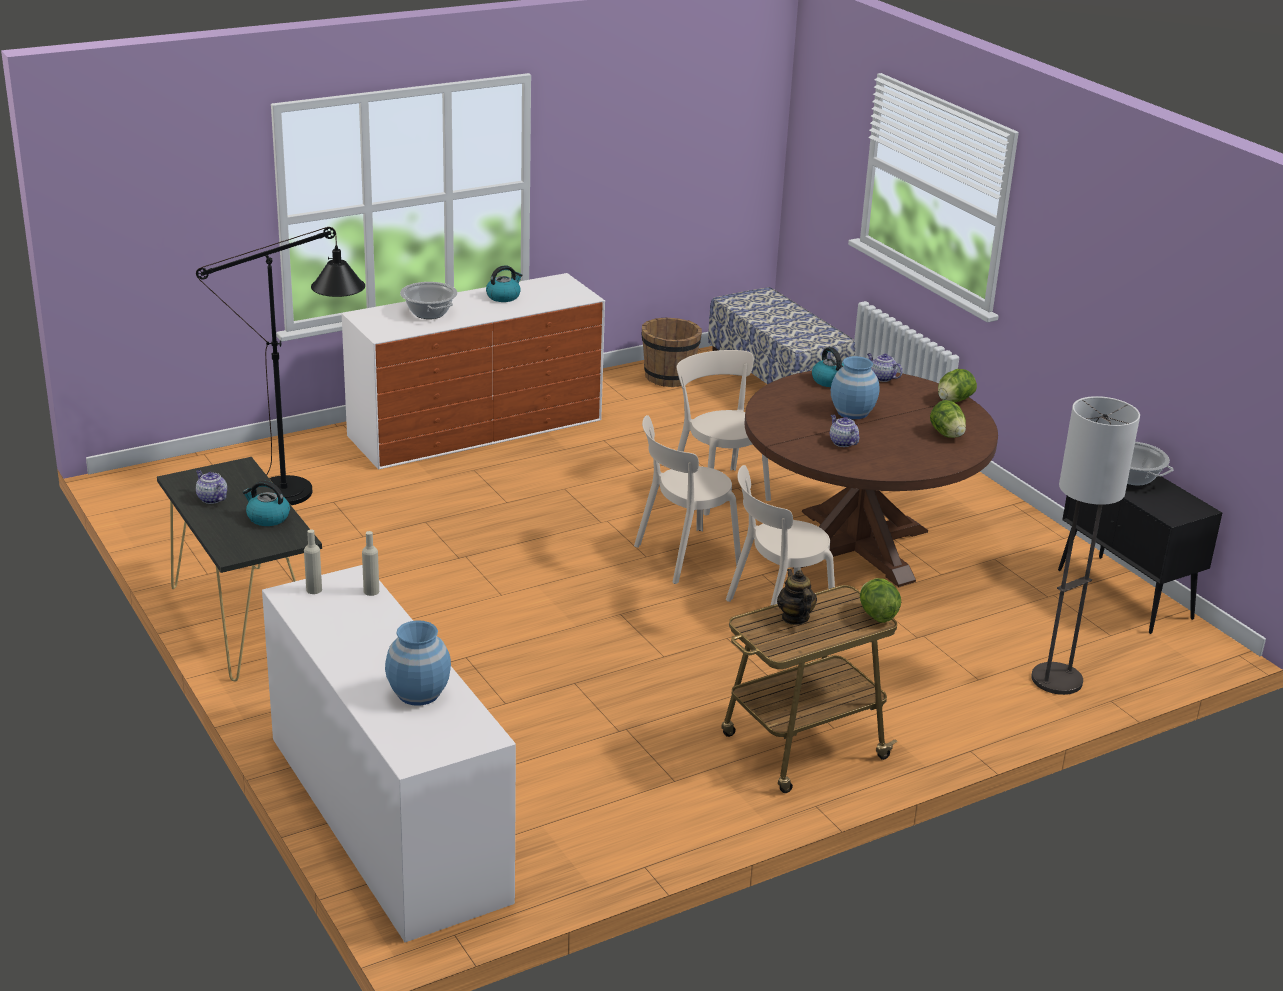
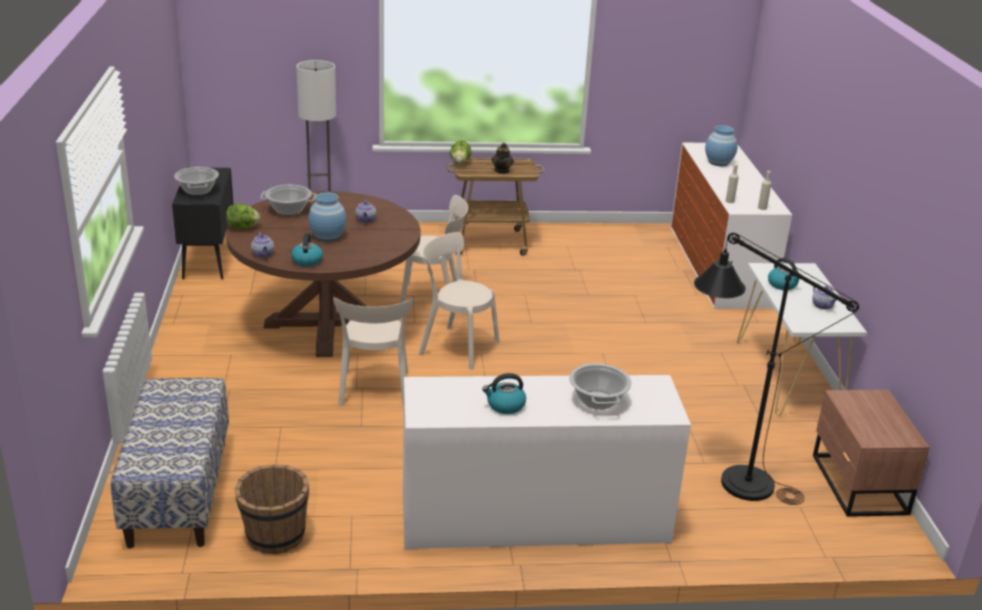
camera: 155 degrees left, 0 degrees up
(164, 516) = (858, 485): none -> brown nightstand
(245, 621) = (787, 377): black console table -> white console table
(682, 557) = (456, 346): beige chair -> beige chair turned 150 degrees counterclockwise
(947, 434) = (288, 210): lettuce -> cooking pot

